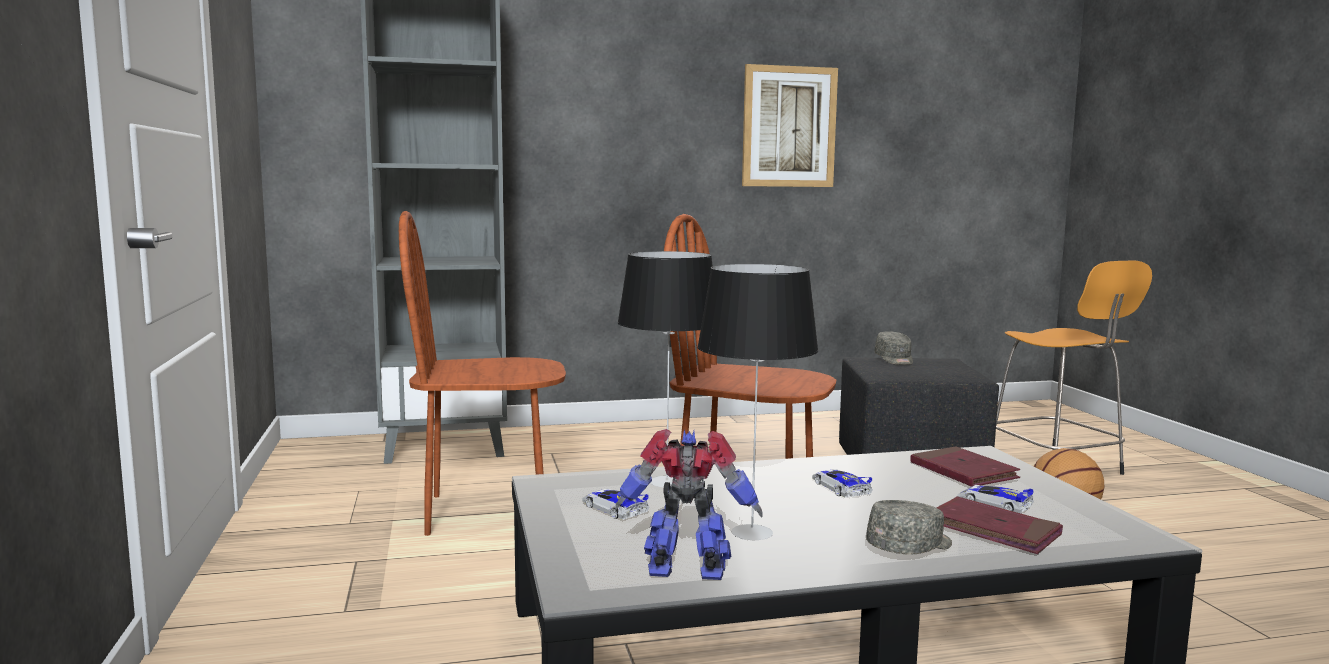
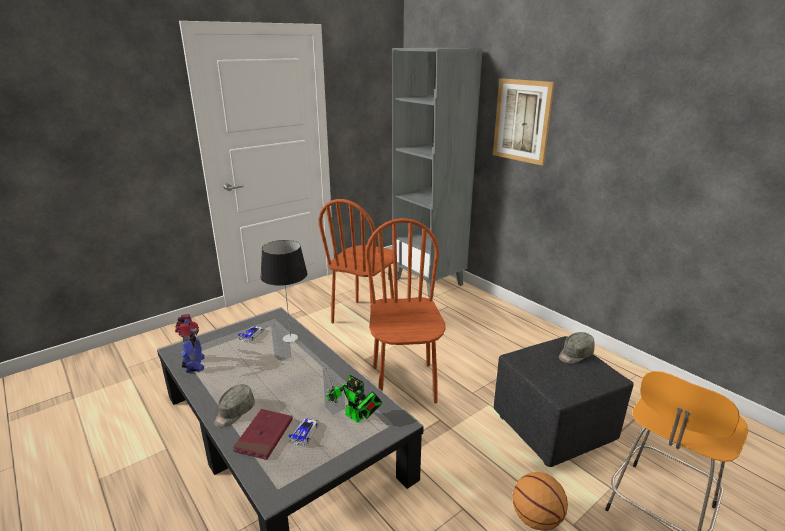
camera: 65 degrees right, 15 degrees up
(487, 511) = (364, 317): brown chair -> brown chair turned 120 degrees counterclockwise
(750, 533) = (237, 370): table lamp -> none
(789, 127) = (656, 152): picture -> picture (522, 121)
(839, 487) = (306, 381): toy car -> none
(911, 547) = (234, 412): grey cap -> grey cap turned 90 degrees clockwise
(963, 472) = (356, 418): red book -> toy robot

